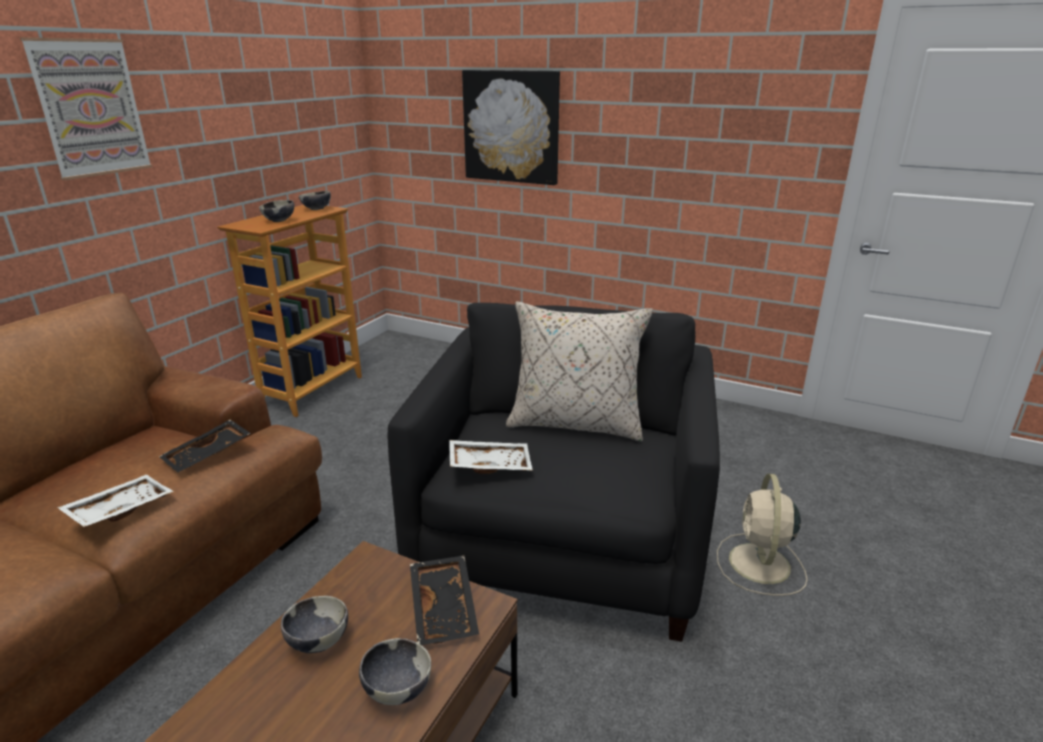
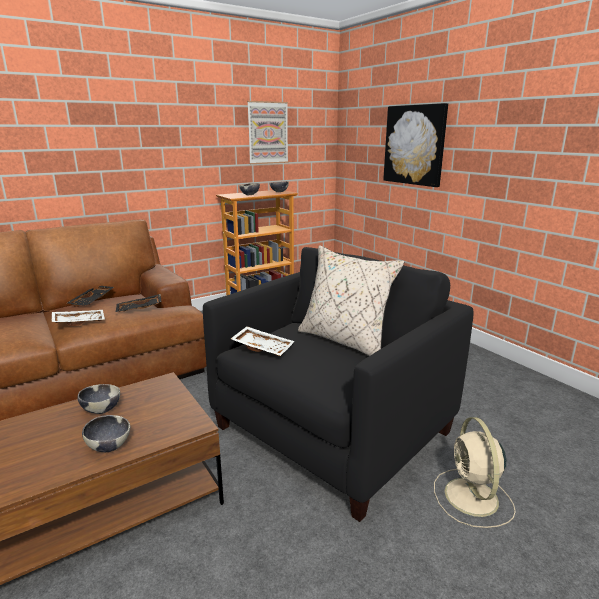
camera: 30 degrees right, 5 degrees down
(90, 108) = (153, 121): picture -> picture (267, 133)
(445, 608) = (175, 418): black tray -> black tray (92, 301)
(759, 565) = (472, 498): beige fan -> beige fan turned 45 degrees counterclockwise

